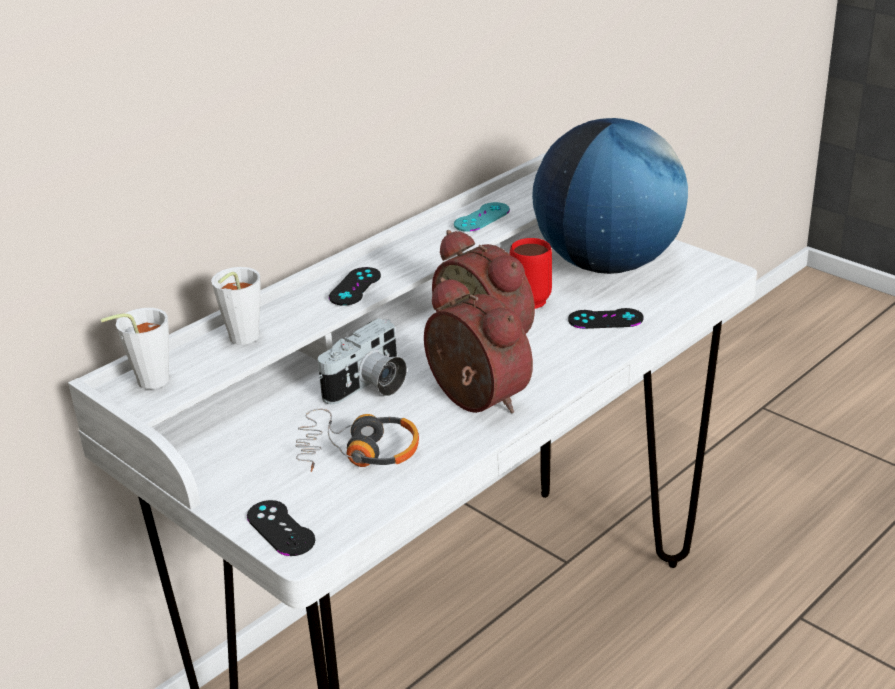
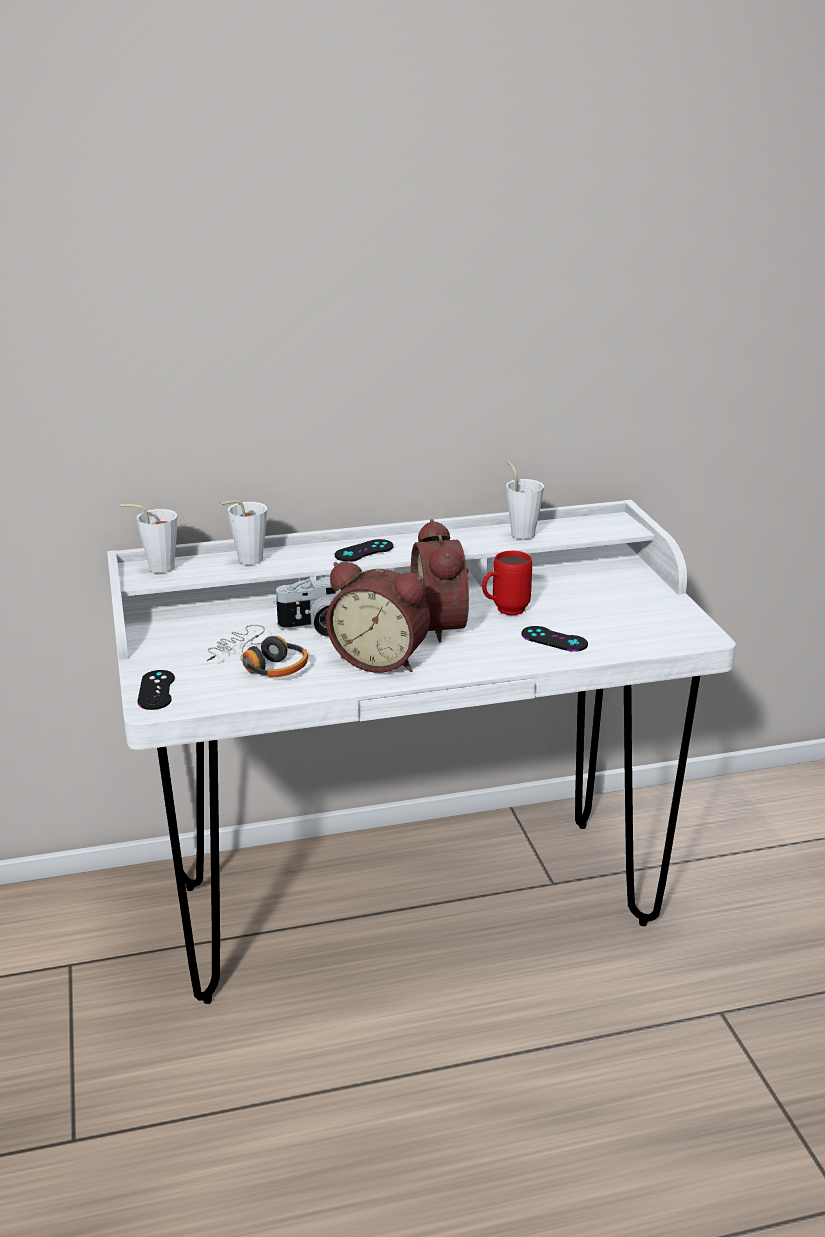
camera: 30 degrees right, 5 degrees down
(473, 400) = (381, 659): alarm clock -> alarm clock turned 120 degrees clockwise
(482, 217) = (520, 532): turquoise game controller -> white cup
(607, 264) = (609, 602): globe -> none

